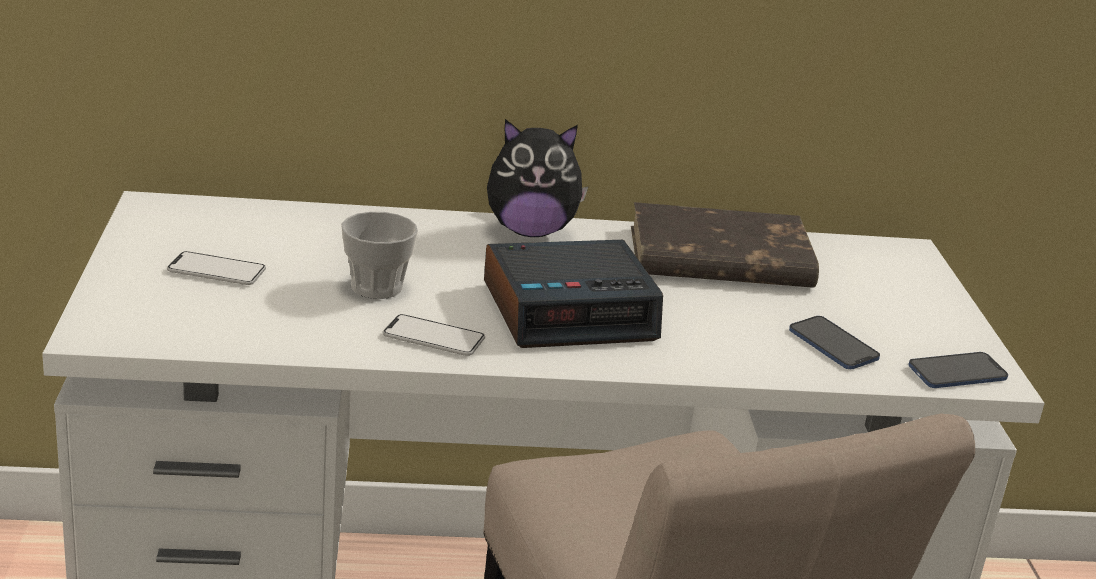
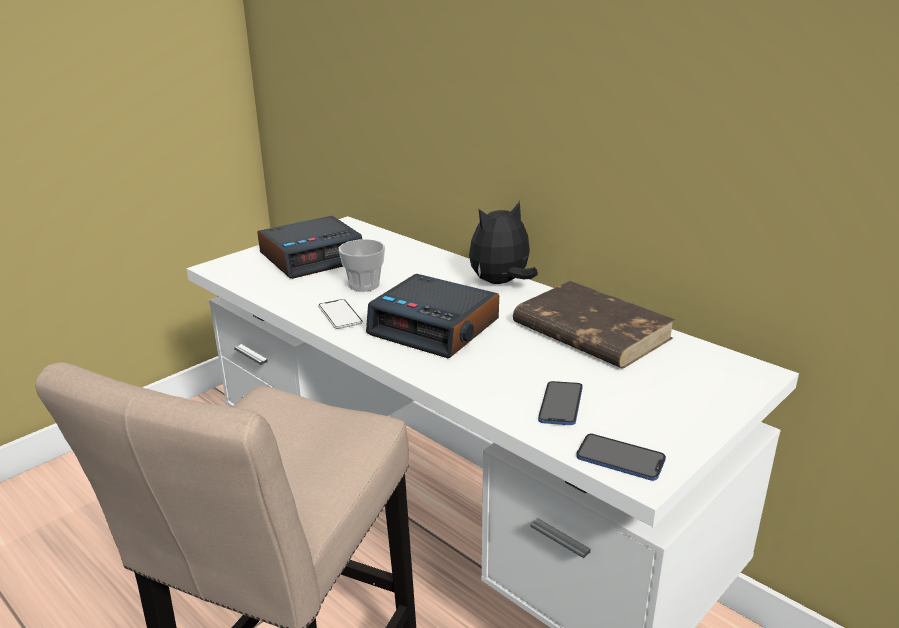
camera: 50 degrees right, 0 degrees up
(216, 271) = (312, 257): phone -> alarm clock
(530, 231) = (501, 283): plush toy -> plush toy turned 105 degrees clockwise

